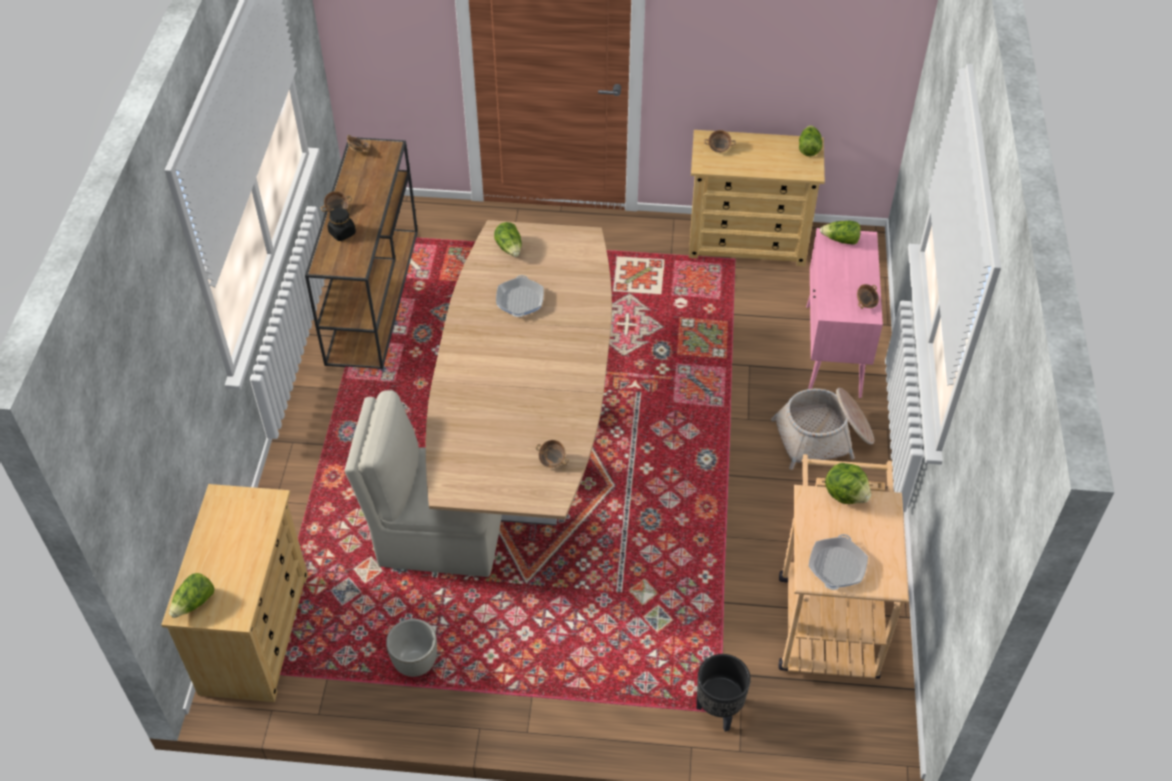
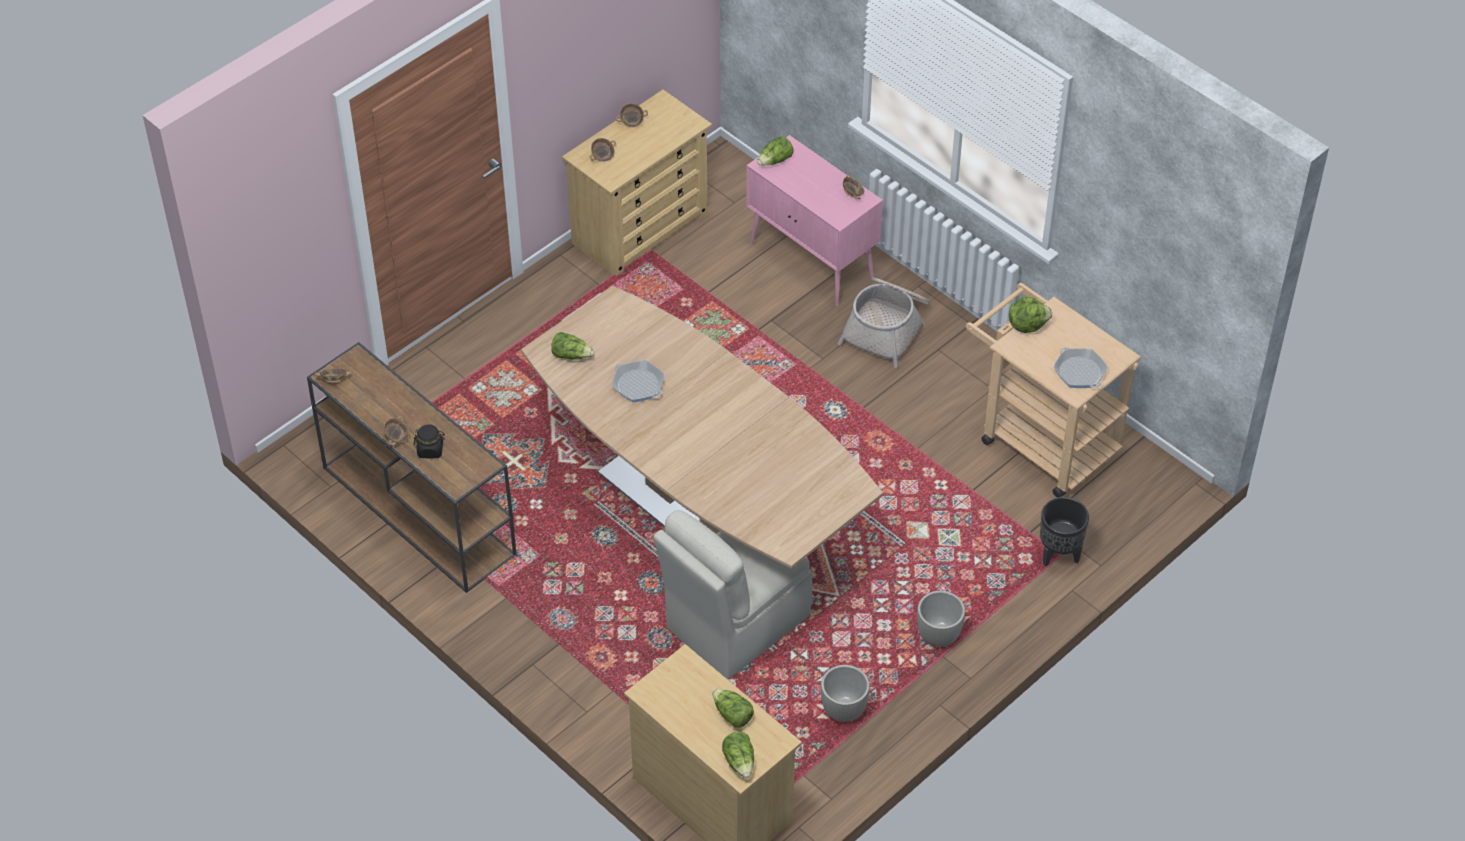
camera: 50 degrees left, 0 degrees up
(551, 678) = (938, 635): none -> grey planter
(552, 461) = (824, 467): bowl -> bowl (632, 122)
(808, 148) = (665, 106): lettuce -> lettuce (732, 714)

